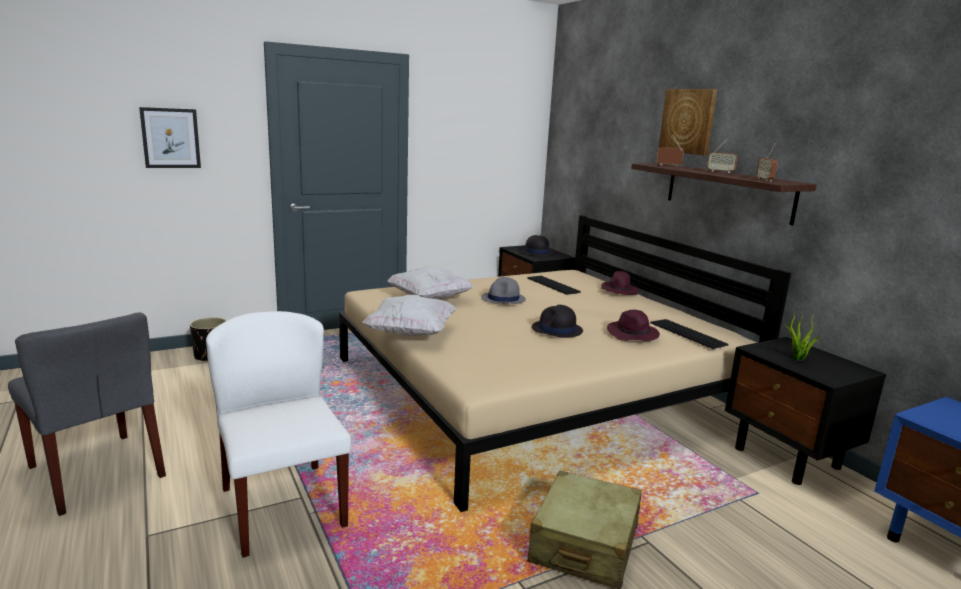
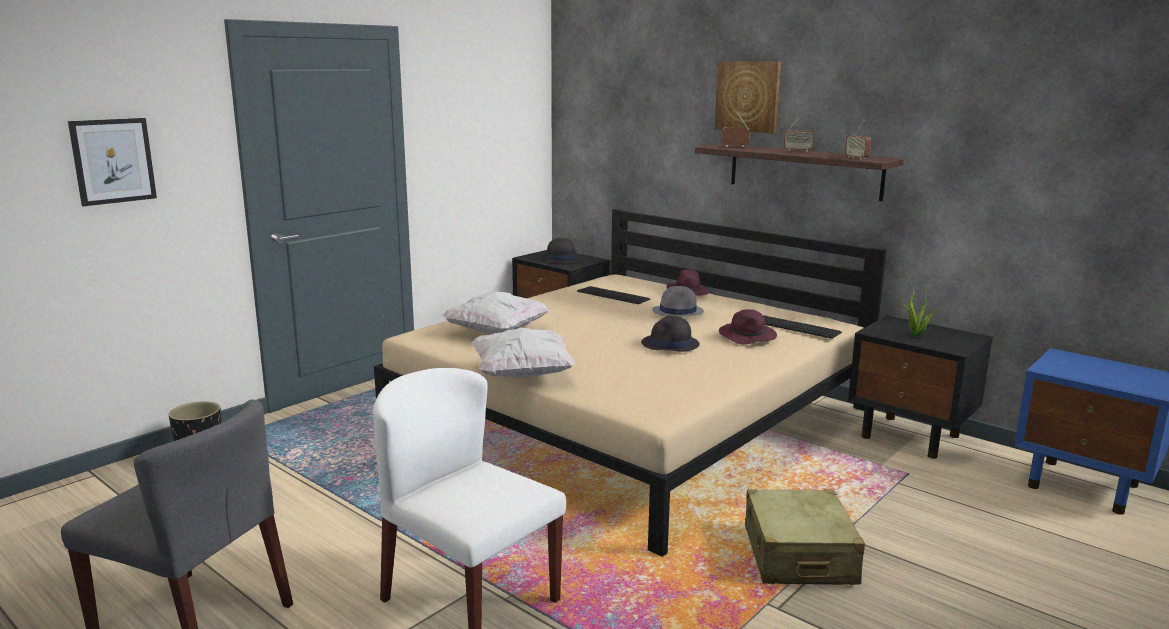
camera: 20 degrees left, 0 degrees up
(503, 299) = (579, 319): grey hat -> grey hat (678, 311)

